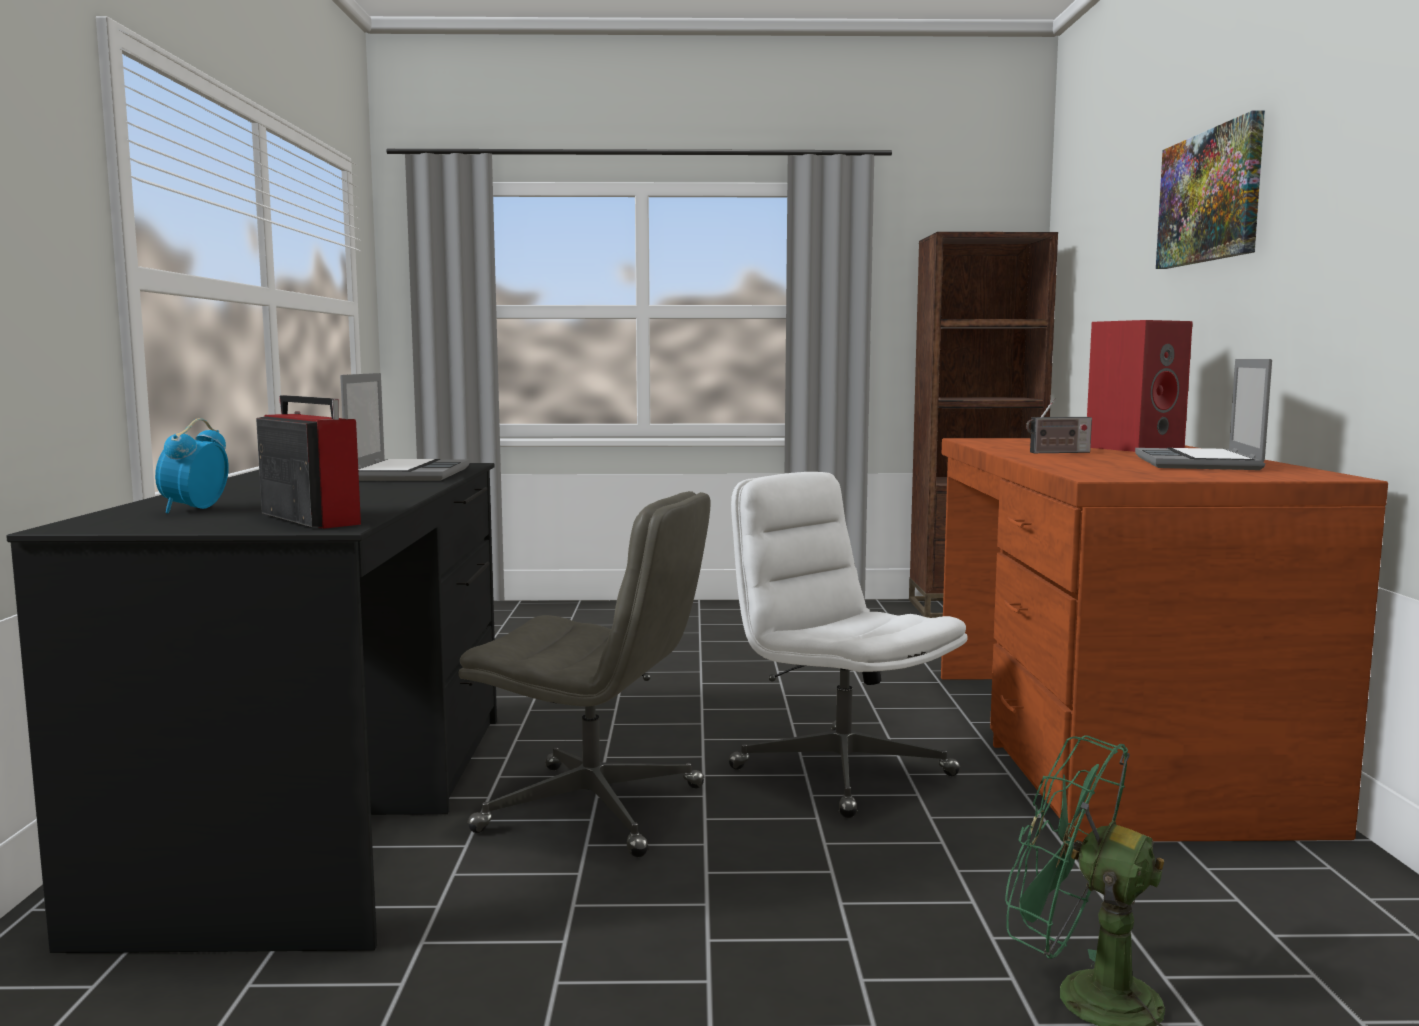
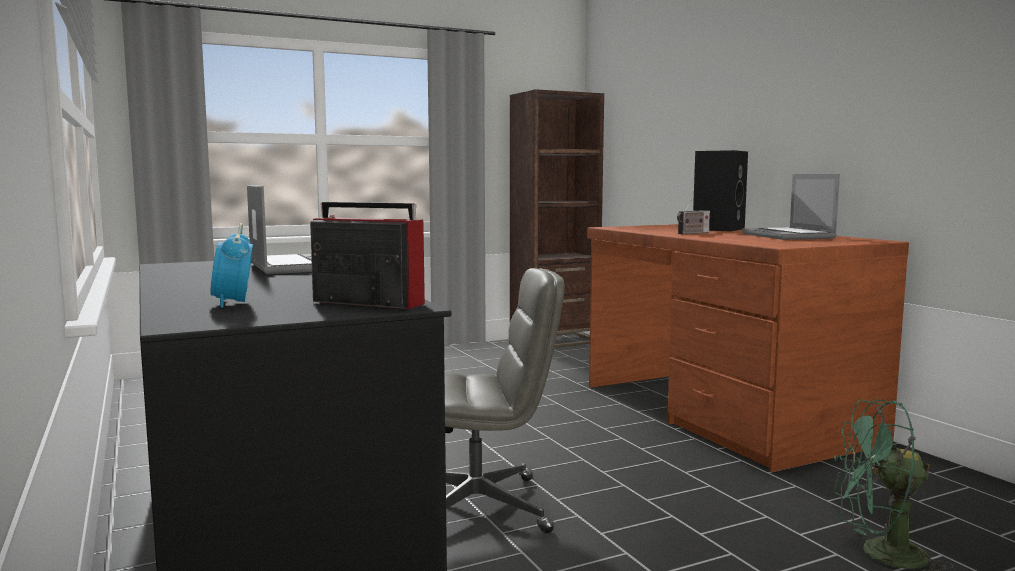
camera: 25 degrees left, 0 degrees up
(840, 771) = (601, 454): white office chair -> none
(1134, 447) = (718, 229): red speaker -> black speaker
(1210, 197) = (743, 77): picture -> none

